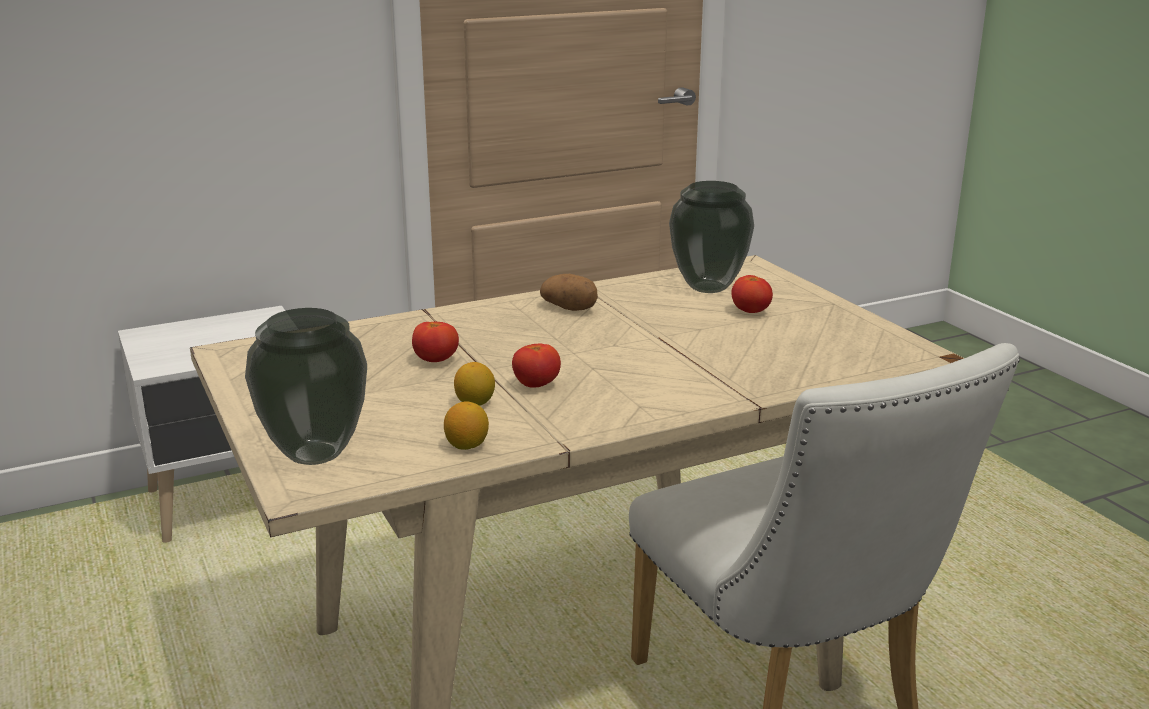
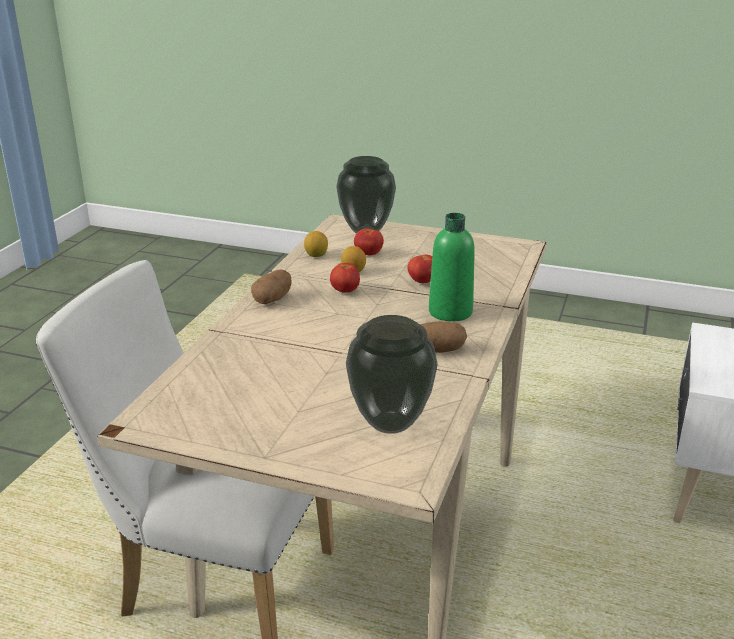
camera: 135 degrees right, 5 degrees up
(487, 327) = (450, 312): none -> green bottle
(634, 409) = (273, 299): none -> potato
(750, 312) = (316, 408): tomato -> tomato (368, 254)

